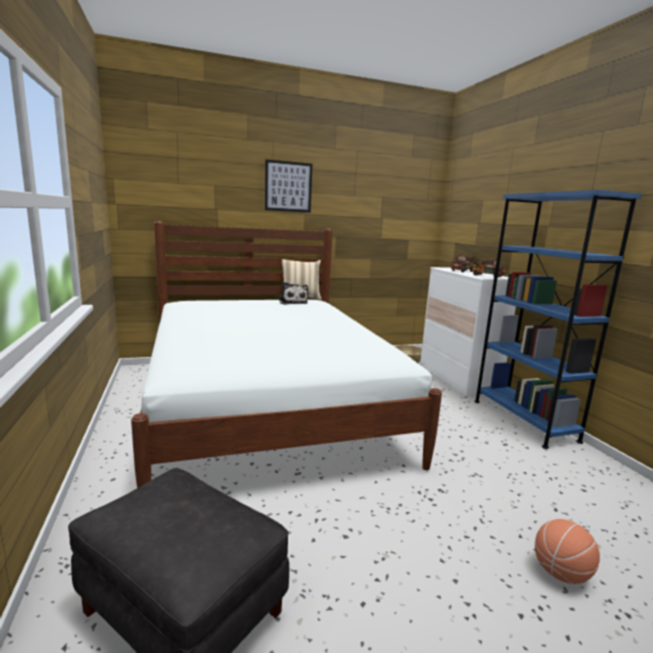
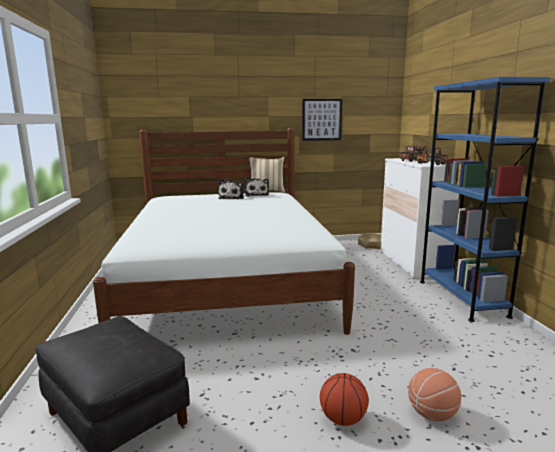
camera: 10 degrees right, 0 degrees up
(268, 306) = (232, 198): none -> plush toy
(288, 186) = (253, 93): picture -> picture (321, 119)
(468, 588) = (343, 419): none -> basketball

